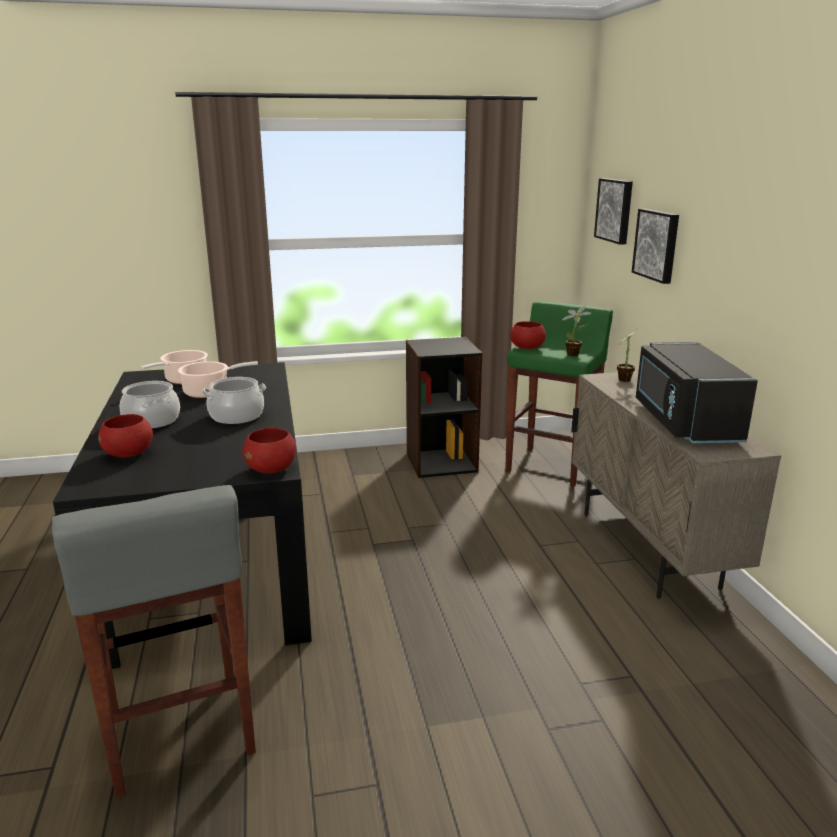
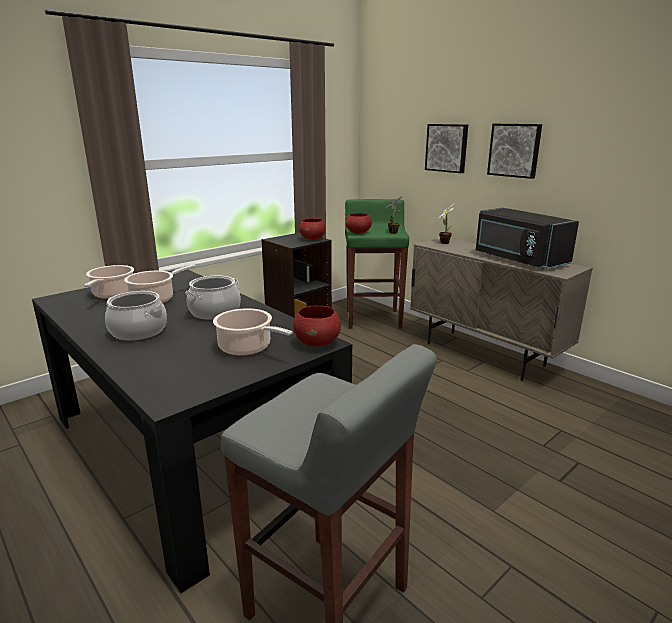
camera: 30 degrees left, 0 degrees up
(129, 454) = (164, 362): red bowl -> red bowl (313, 239)
(207, 458) = (247, 348): none -> cooking pot
(615, 210) = (397, 128): picture -> picture (514, 150)

